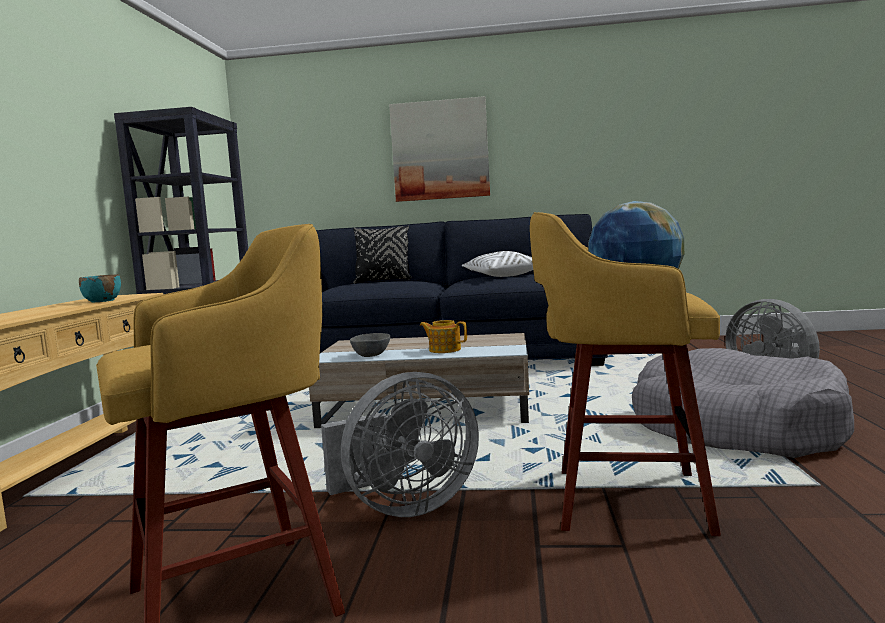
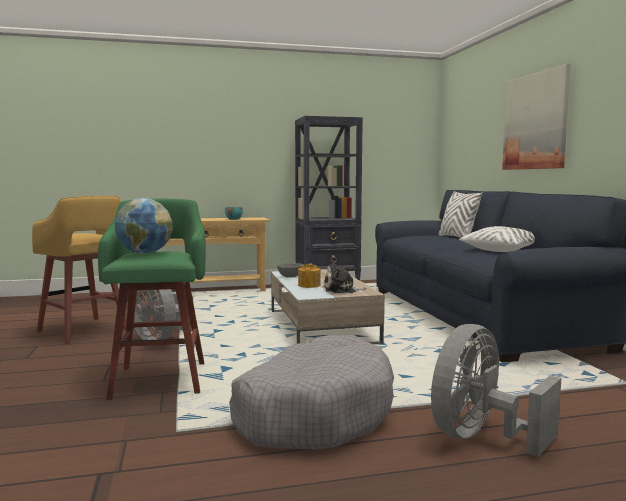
camera: 70 degrees right, 0 degrees up
(383, 281) = (457, 237): black pillow -> white pillow
(487, 341) = (341, 290): none -> plush toy
(624, 500) = (160, 378): yellow stool -> green stool

